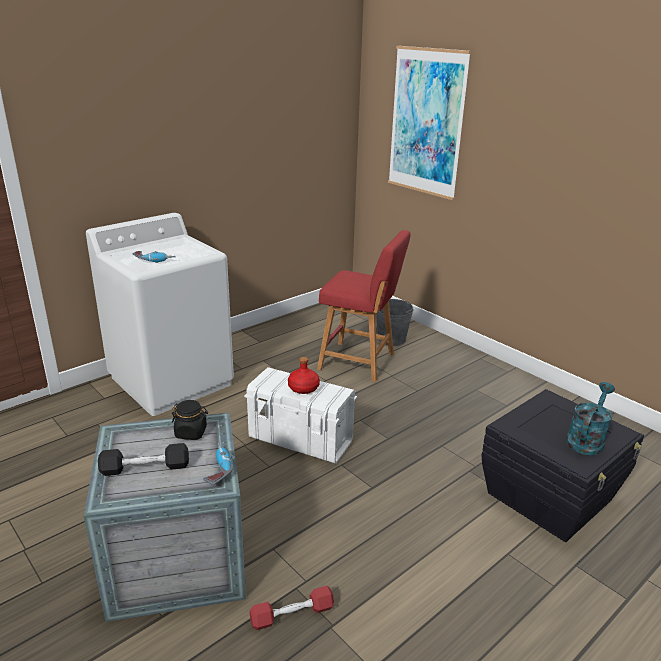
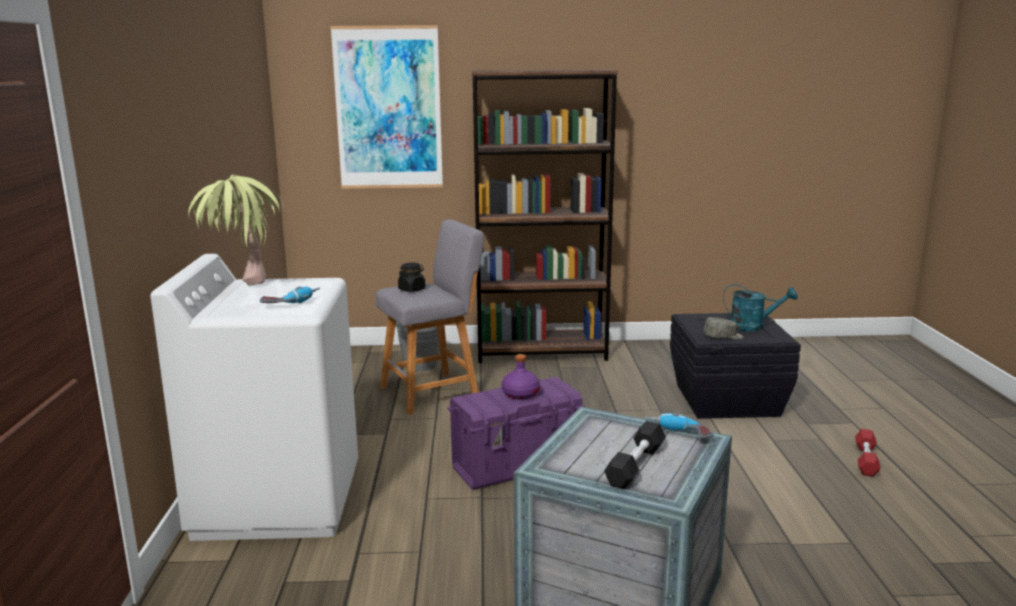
camera: 50 degrees left, 10 degrees down
(161, 244) = (243, 292): none -> potted plant
(191, 432) = (596, 430): black jar -> black jar (412, 289)
(292, 615) = (761, 557): red dumbbell -> red dumbbell (866, 460)
(301, 440) = (517, 465): white storage box -> purple storage box
(303, 388) = (520, 394): red bottle -> purple bottle
(360, 362) = (434, 392): red stool -> grey stool
(489, 371) = (541, 352): none -> brown bookcase
(530, 431) = (723, 336): none -> grey cap
(586, 439) = (753, 326): turquoise watering can -> turquoise watering can turned 120 degrees clockwise

